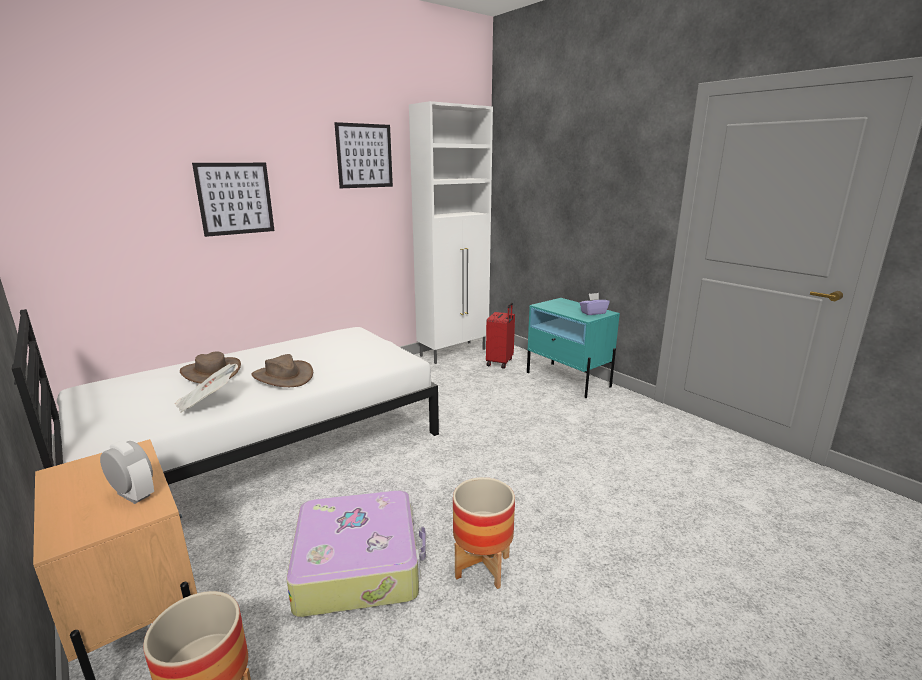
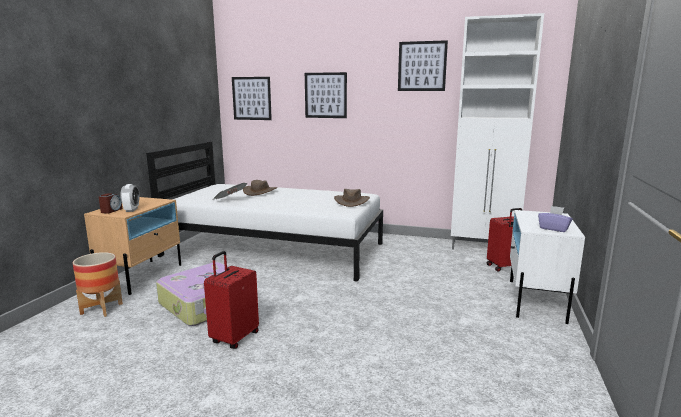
camera: 55 degrees right, 5 degrees down
(79, 211) = (251, 98): none -> picture
(88, 521) = (111, 210): none -> alarm clock
(283, 376) = (276, 201): brown hat -> brown hat (351, 201)
(482, 567) = (234, 338): planter -> red suitcase
(568, 379) = (536, 300): turquoise nightstand -> white nightstand

